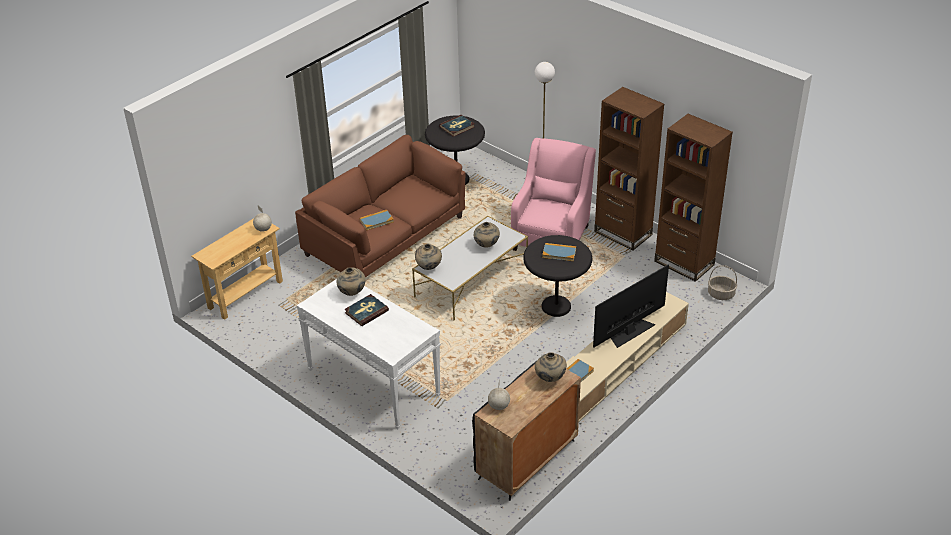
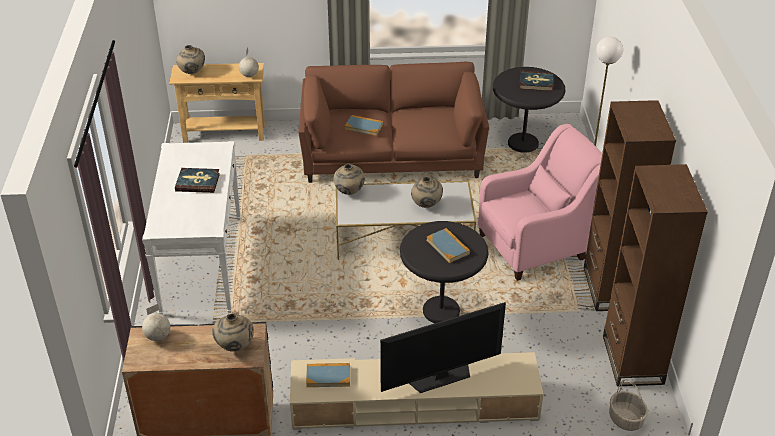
camera: 45 degrees right, 0 degrees up
(352, 293) = (212, 161): beige vase -> beige vase (192, 73)
(630, 332) = (440, 377): television -> television turned 150 degrees clockwise

